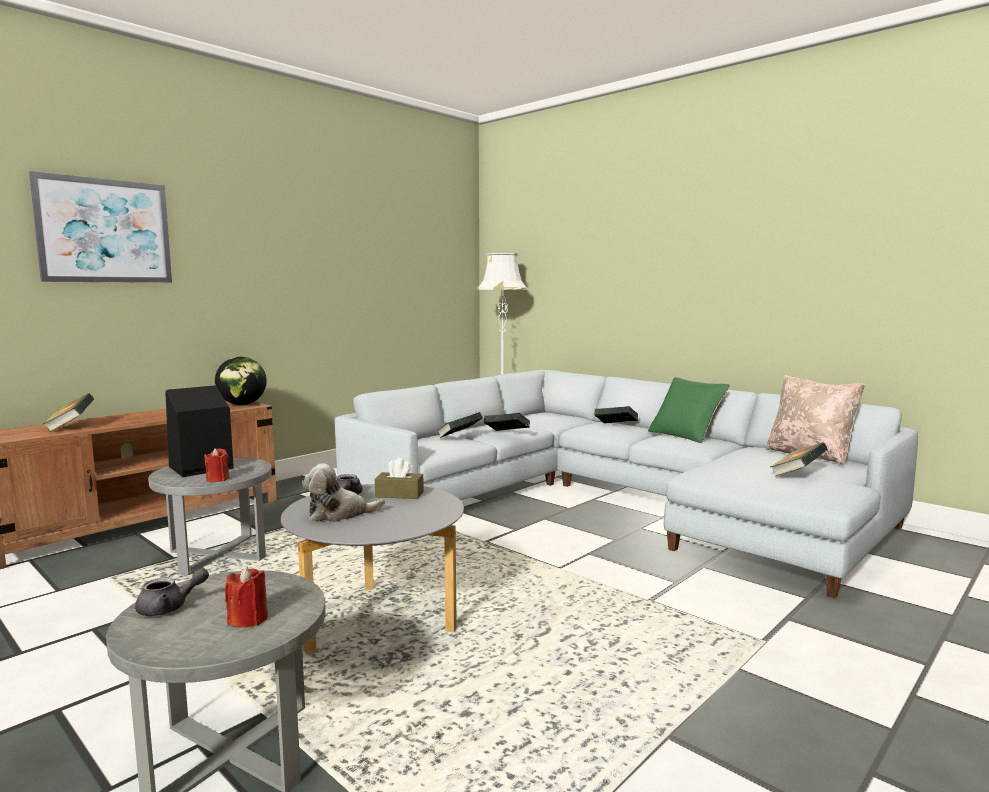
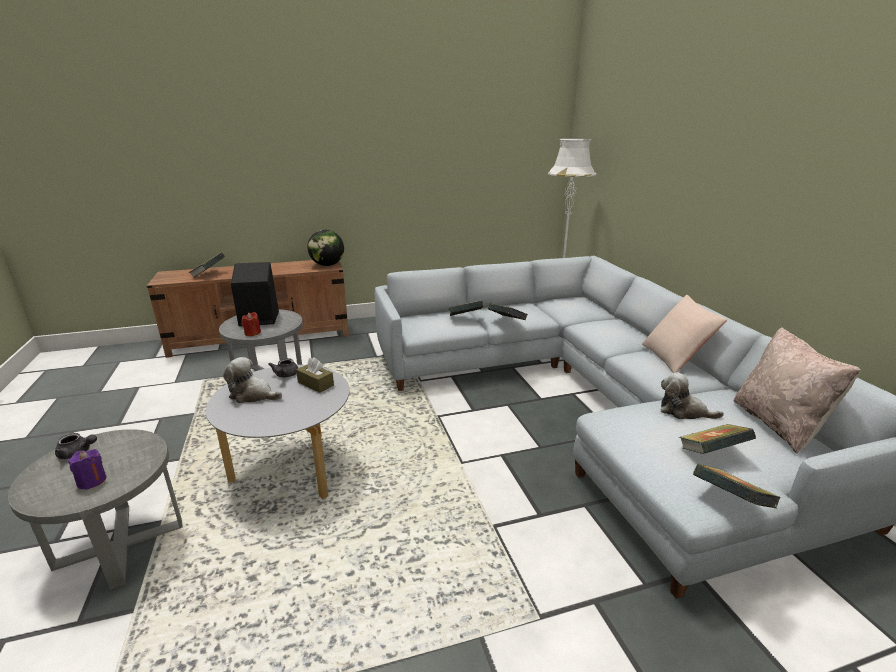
camera: 30 degrees right, 15 degrees up
(105, 231) = (231, 135): picture -> none
(248, 619) = (92, 481): red candle -> purple candle
(615, 426) = (617, 331): book -> book (730, 502)
(686, 435) = (675, 357): green pillow -> beige pillow
(742, 460) = (683, 411): none -> plush toy

